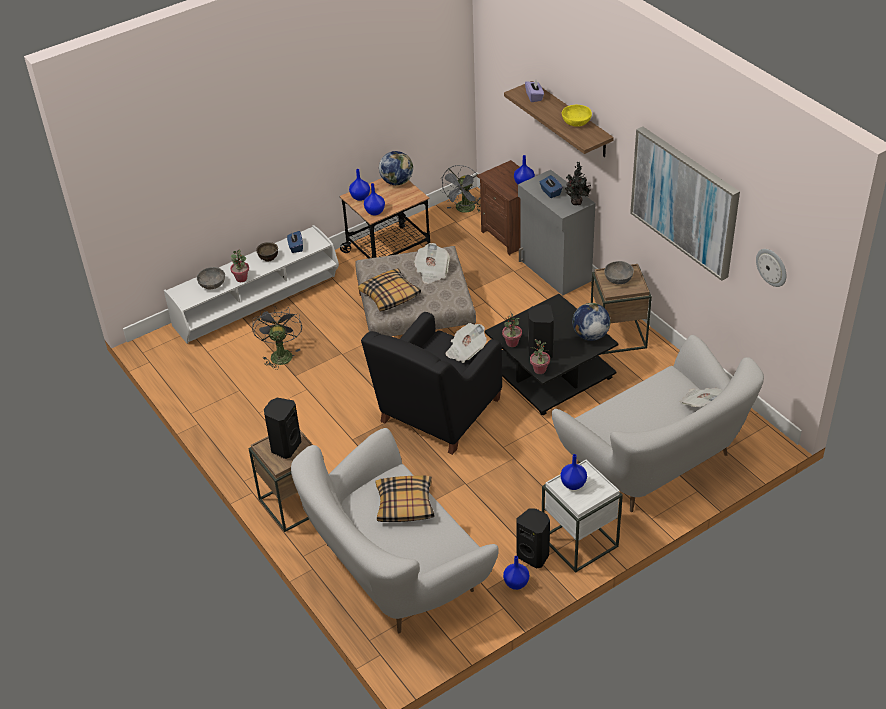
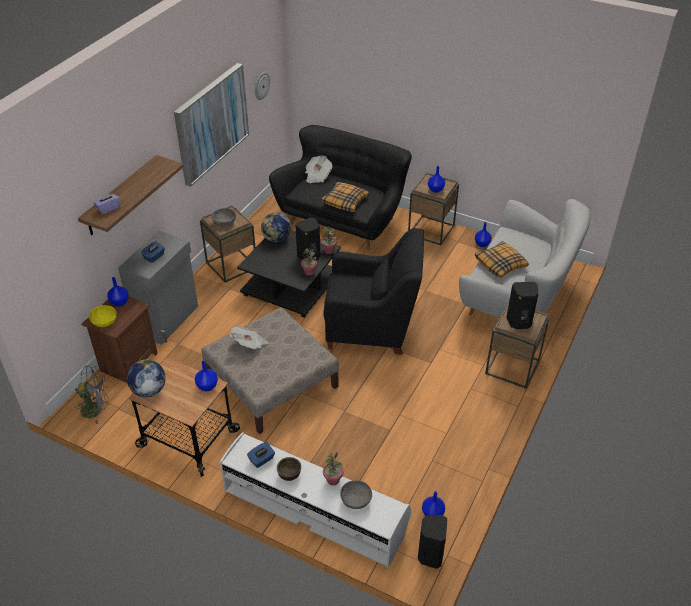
camera: 120 degrees left, 0 degrees up
(280, 354) = (371, 454): grey fan -> none
(360, 197) = (187, 408): blue vase -> blue vase (432, 514)
(390, 295) = (296, 358): pillow -> pillow (345, 201)
(466, 351) = (342, 282): newspaper -> none
(534, 555) = (456, 244): black speaker -> black speaker (430, 555)
(576, 122) = (143, 176): yellow bowl -> yellow bowl (104, 322)
(576, 203) = (163, 239): potted plant -> none
(579, 542) = (431, 230): white side table -> brown side table
(655, 461) = (343, 219): white sofa -> black sofa

